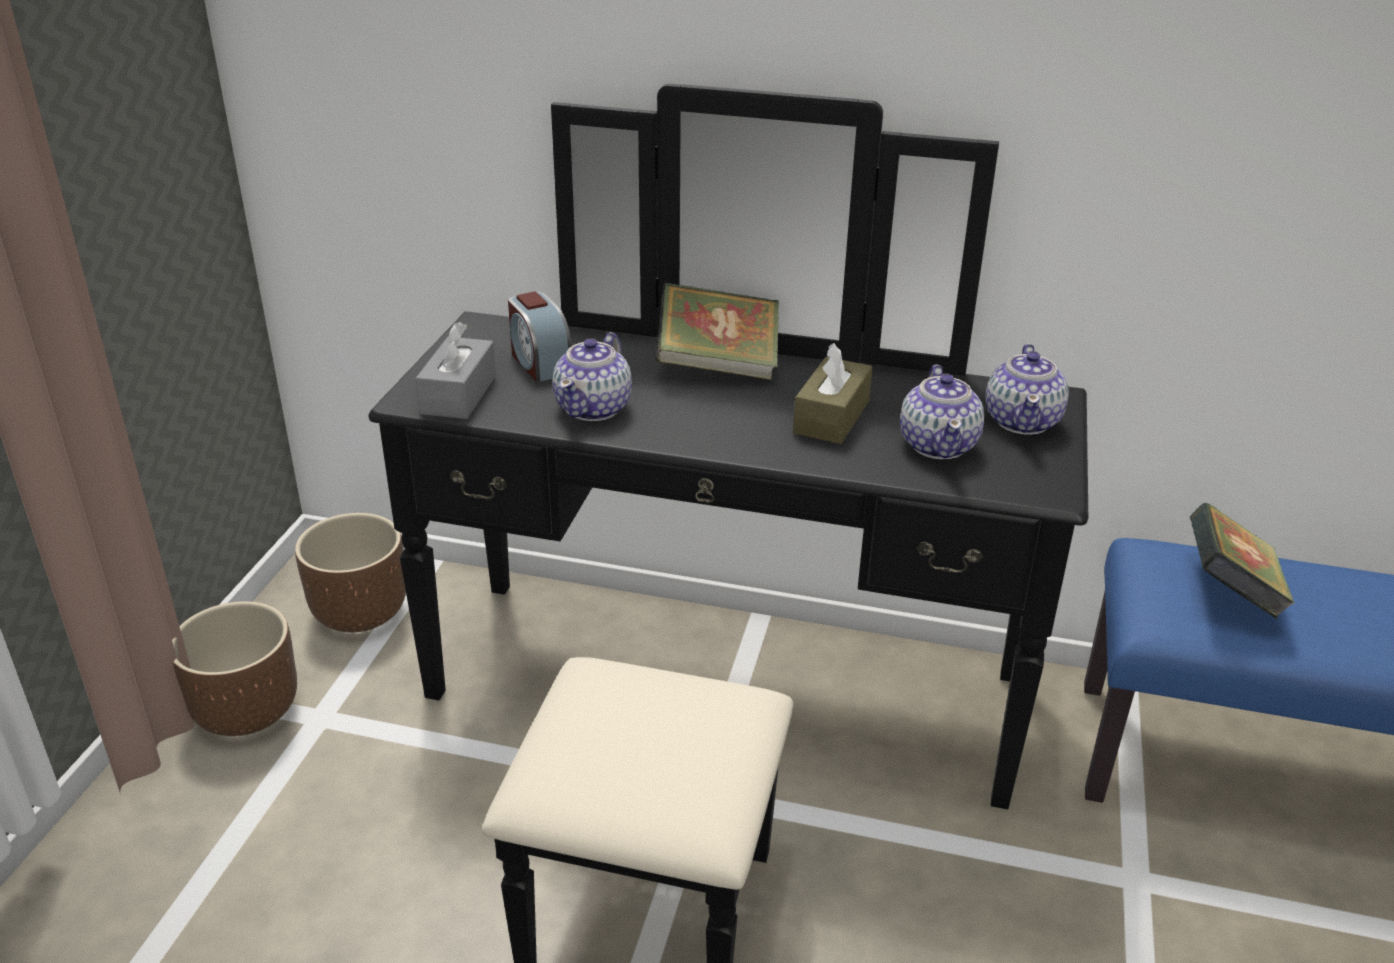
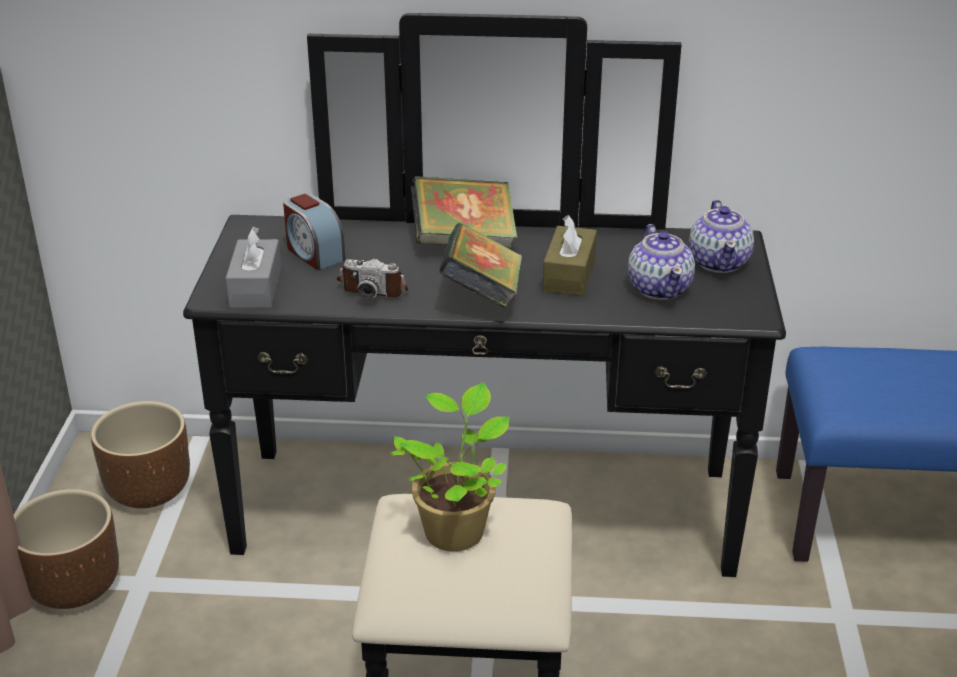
camera: 10 degrees left, 0 degrees up
(594, 408) = (374, 287): teapot -> camera
(638, 712) = (455, 529): none -> potted plant
(1229, 592) = (888, 380): book -> book (482, 295)

